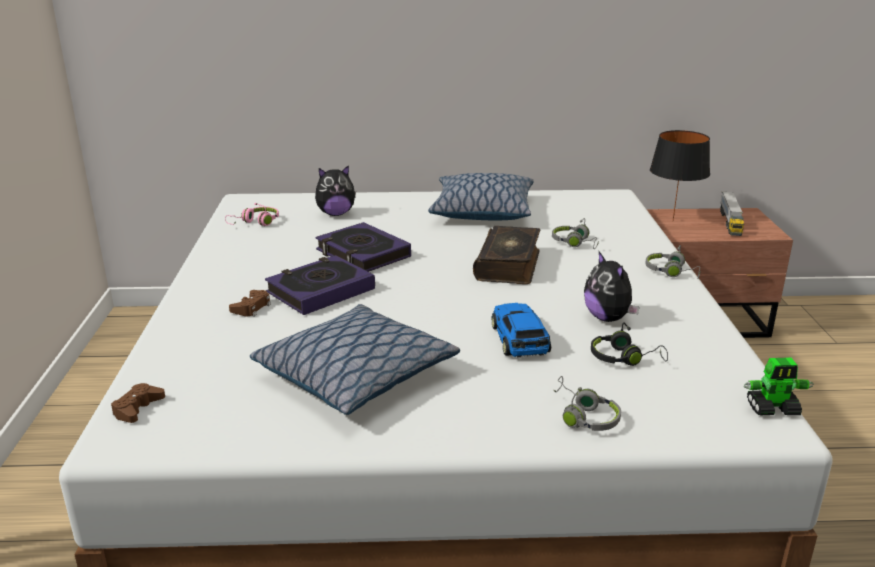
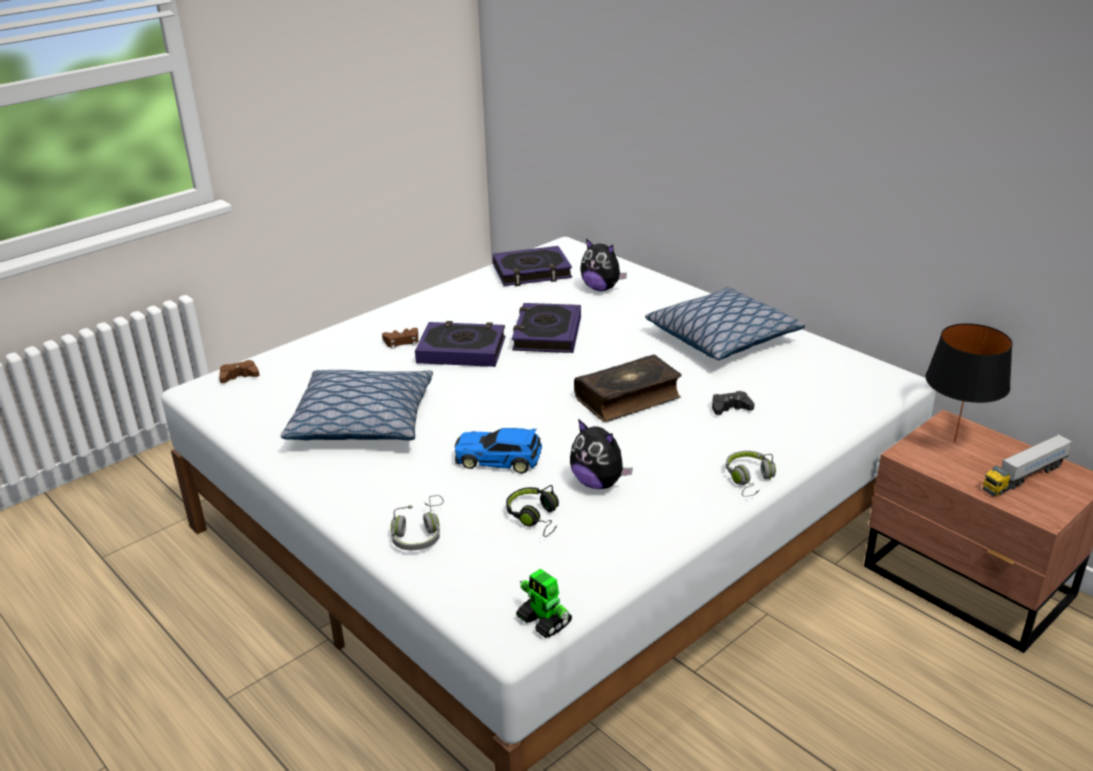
camera: 50 degrees right, 5 degrees up
(256, 223) = (532, 272): pink headphones -> book
(519, 340) = (500, 459): toy car -> toy car turned 120 degrees counterclockwise
(575, 243) = (730, 408): grey headphones -> black game controller
(608, 318) = (598, 483): plush toy -> plush toy turned 75 degrees counterclockwise

